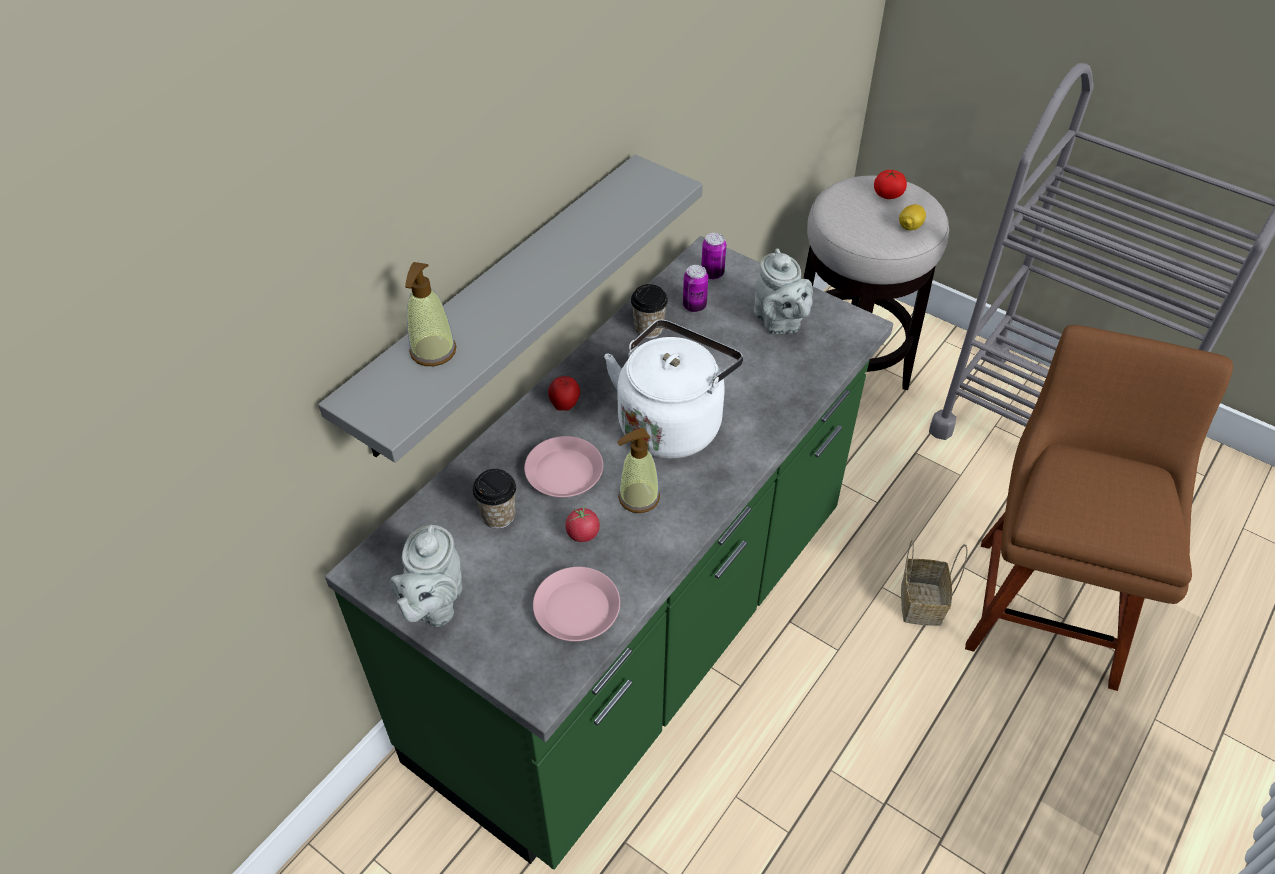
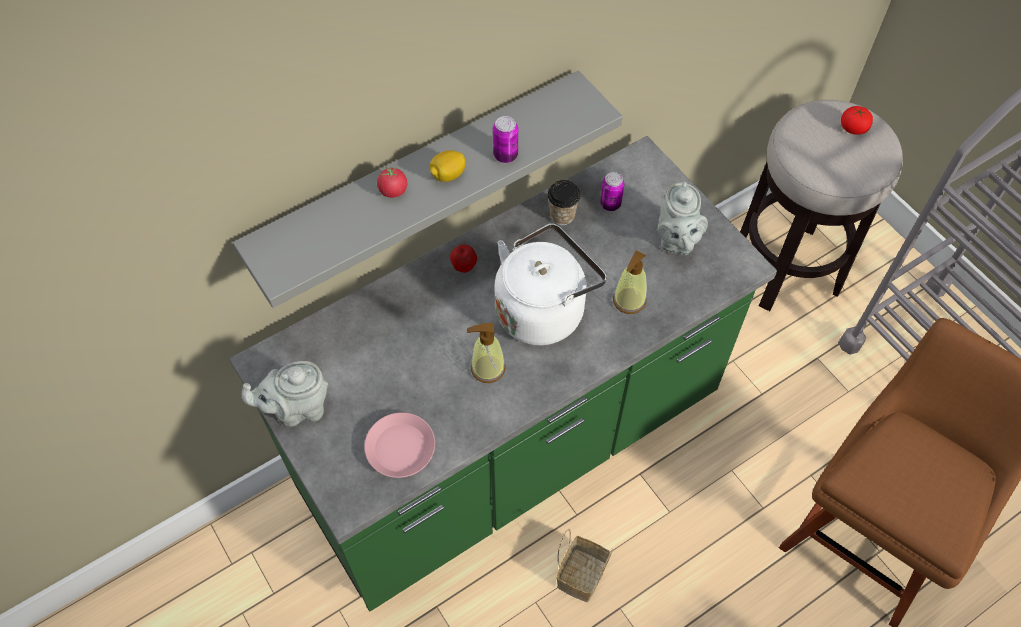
camera: 20 degrees right, 10 degrees up
(433, 351) = (334, 220): soap dispenser -> soap dispenser (629, 301)
(433, 605) = (297, 409): grey teapot -> grey teapot turned 45 degrees clockwise
(498, 516) = (373, 349): cup -> none
(563, 472) = (438, 327): pink plate -> none
(583, 533) = (431, 385): tomato -> tomato (393, 190)
(712, 273) = (640, 176): can -> can (505, 155)
(910, 227) = (857, 167): lemon -> lemon (448, 175)
(919, 601) = (758, 493): basket -> basket (581, 573)

